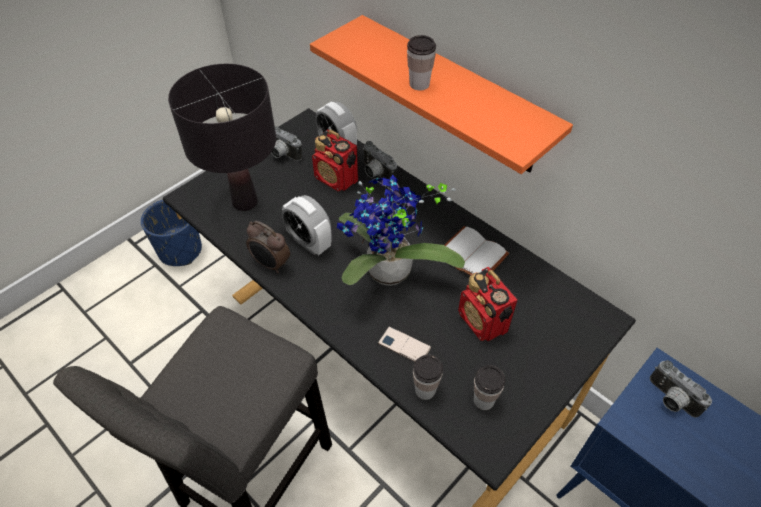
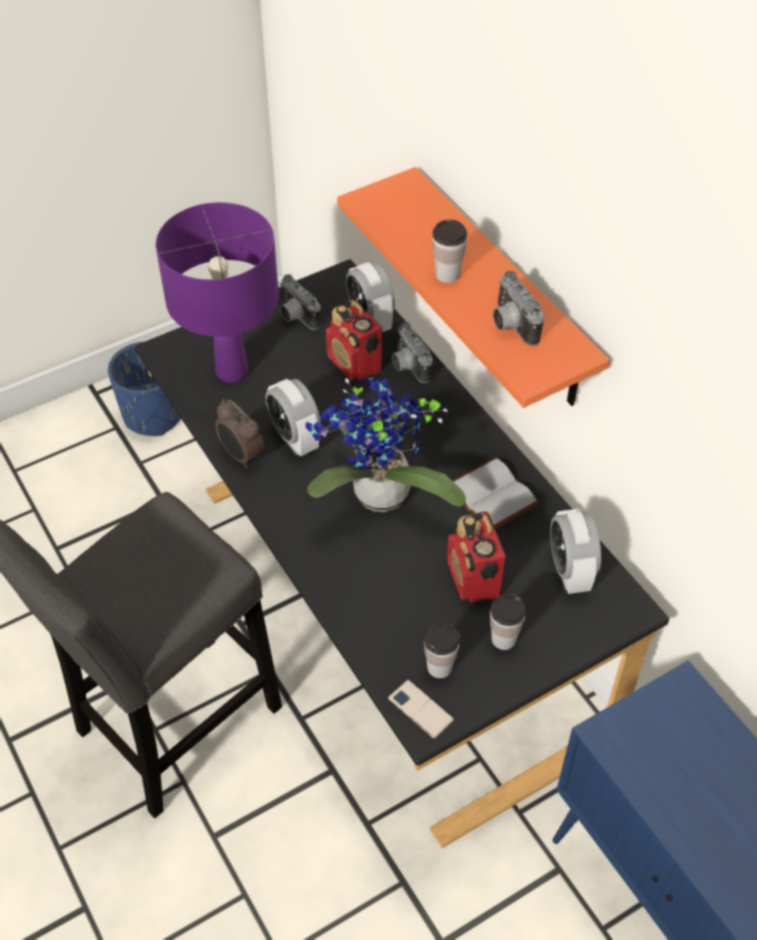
camera: 15 degrees right, 0 degrees up
(245, 202) = (232, 372): black table lamp -> purple table lamp
(404, 345) = (368, 585): phone -> phone (420, 709)
(425, 390) = (375, 640): cup -> cup (503, 639)
(550, 299) = (570, 571): none -> alarm clock
(670, 399) = (675, 723): camera -> camera (510, 325)

